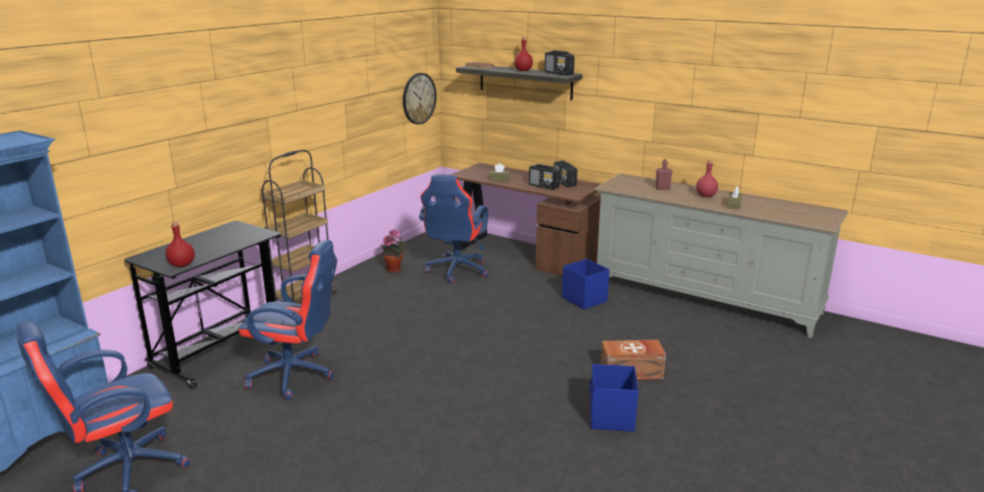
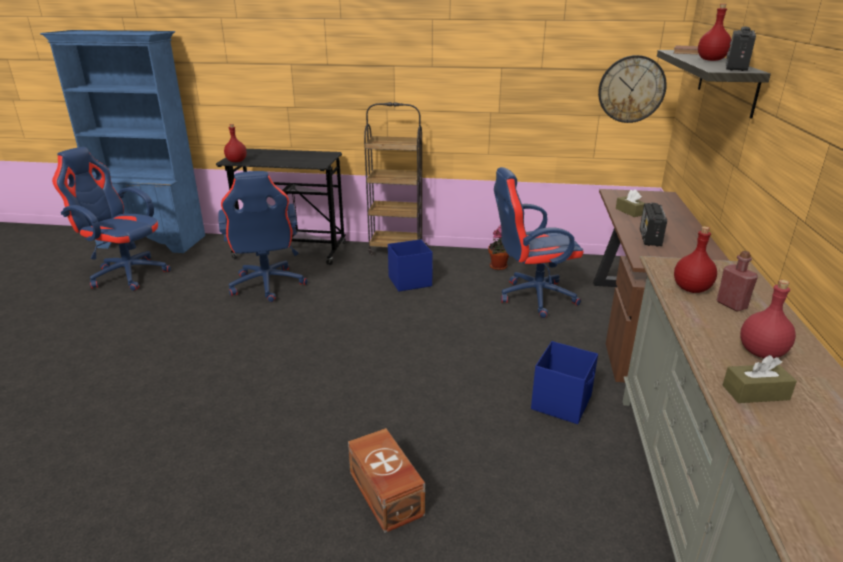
camera: 65 degrees right, 5 degrees up
(564, 183) = (688, 247): radio -> none
(611, 417) = (259, 497): blue storage box -> blue storage box (409, 282)
(642, 189) = (690, 289): none -> red bottle

